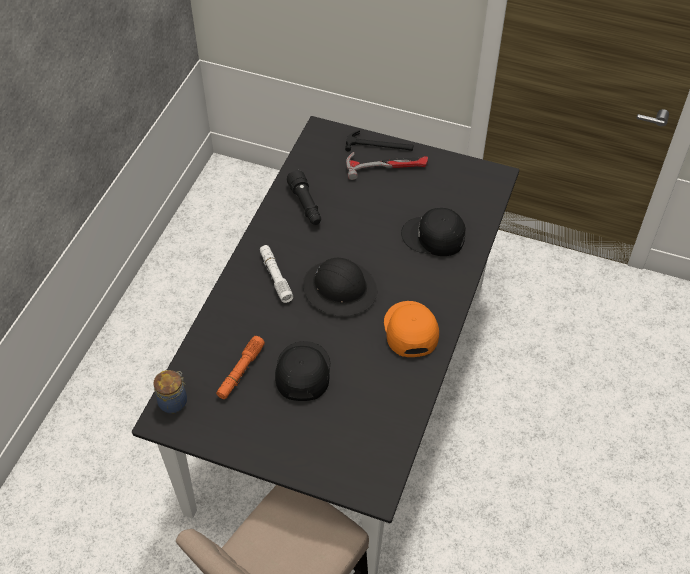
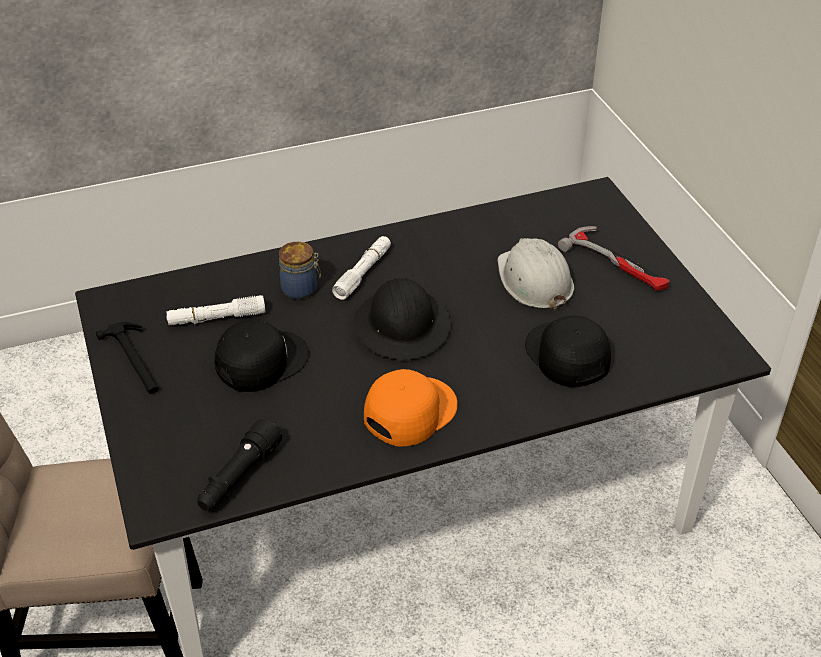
camera: 50 degrees right, 10 degrees down
(174, 401) = (135, 296): jar -> jar (301, 289)
(240, 371) = (216, 318): orange flashlight -> white flashlight
(306, 205) = (483, 240): black flashlight -> black flashlight (238, 477)
(363, 208) = (534, 280): none -> white hard hat
(379, 145) = (638, 242): hammer -> hammer (135, 360)

